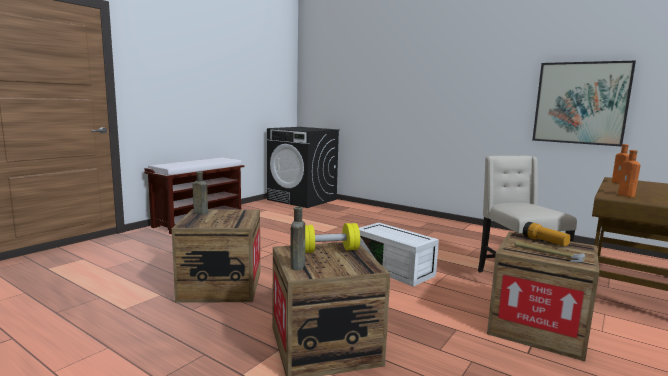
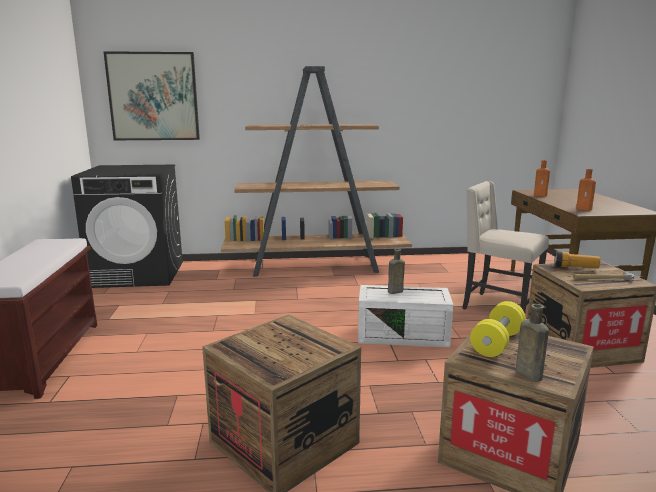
camera: 40 degrees left, 5 degrees up
(199, 212) = (232, 348): brown bottle -> brown bottle (394, 292)
(418, 219) = (317, 265): none -> brown bookcase
(580, 103) = (465, 118): picture -> picture (153, 96)

